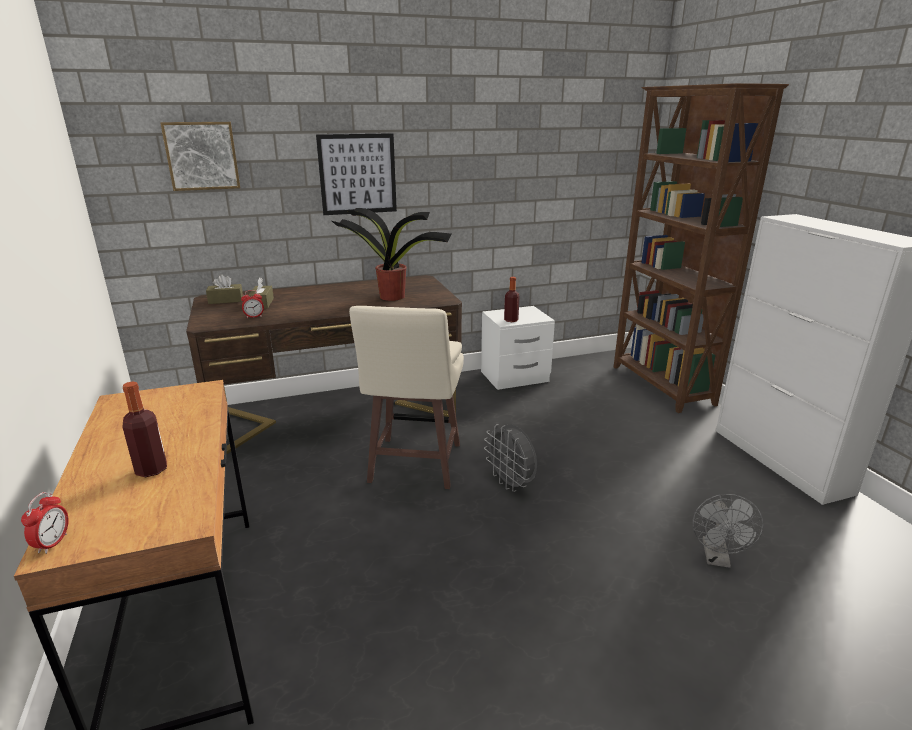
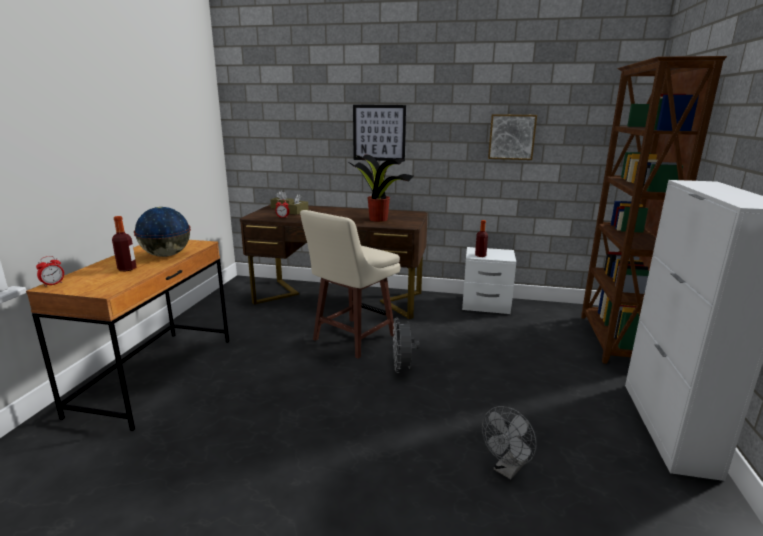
camera: 30 degrees right, 5 degrees down
(178, 425) = (166, 255): none -> globe
(202, 156) = (284, 116): picture -> picture (511, 137)

